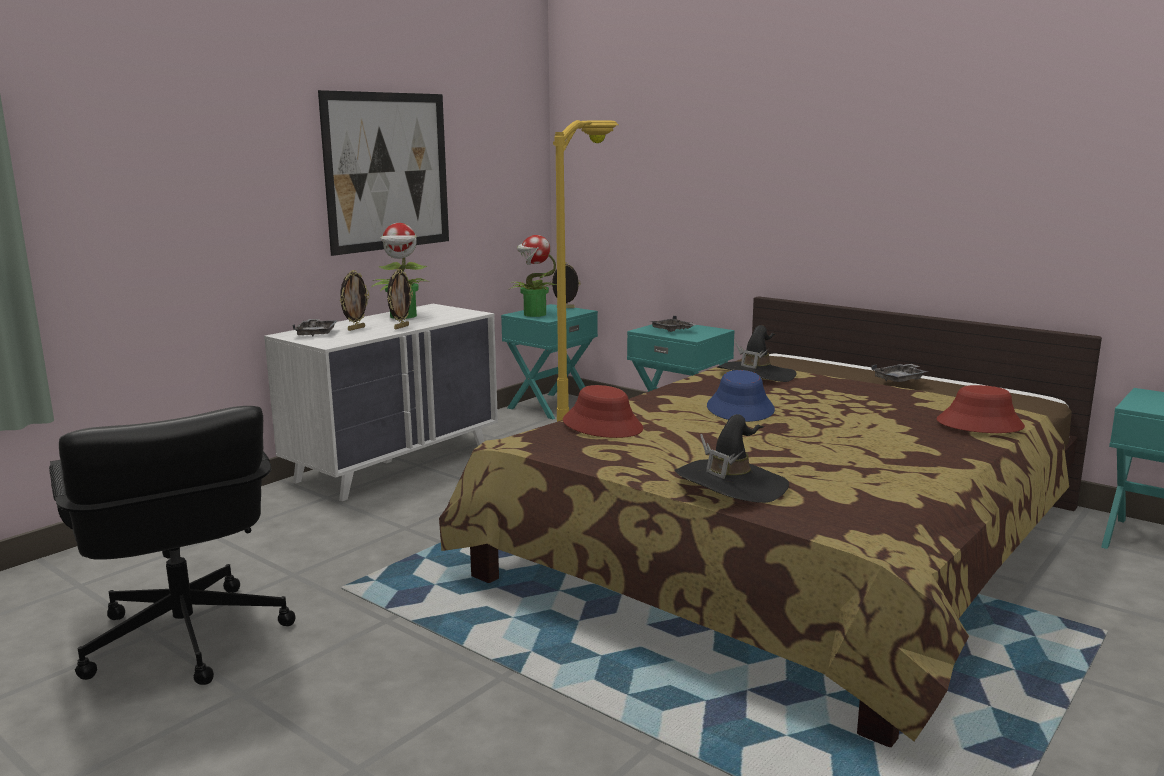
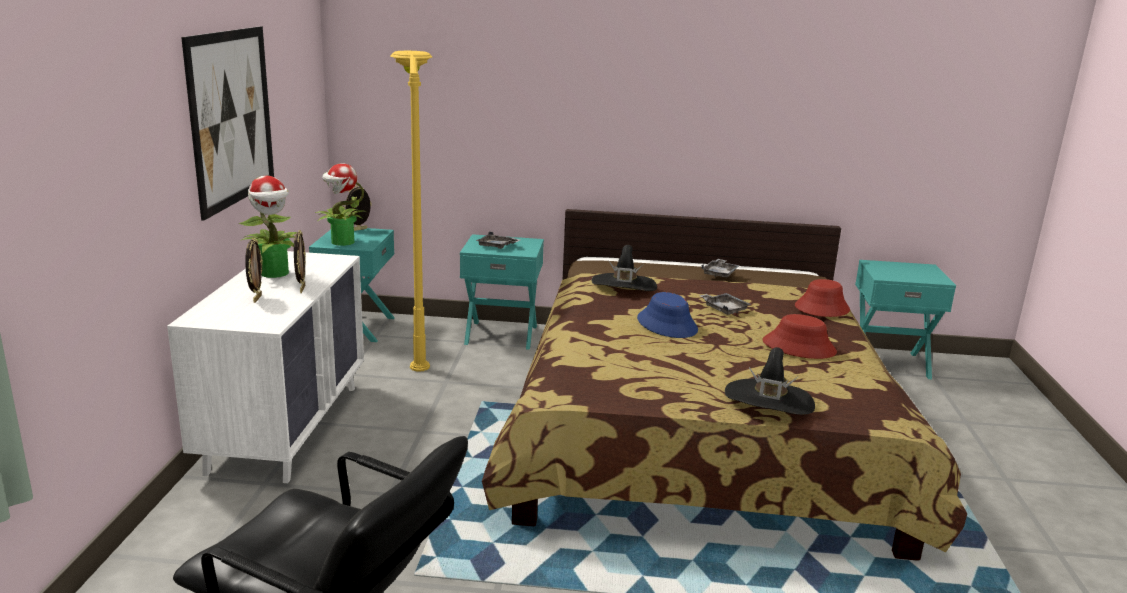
camera: 35 degrees left, 5 degrees up
(316, 333) = (225, 312): grey tray -> grey tray (724, 309)
(603, 425) = (598, 364): red hat -> red hat (799, 347)

